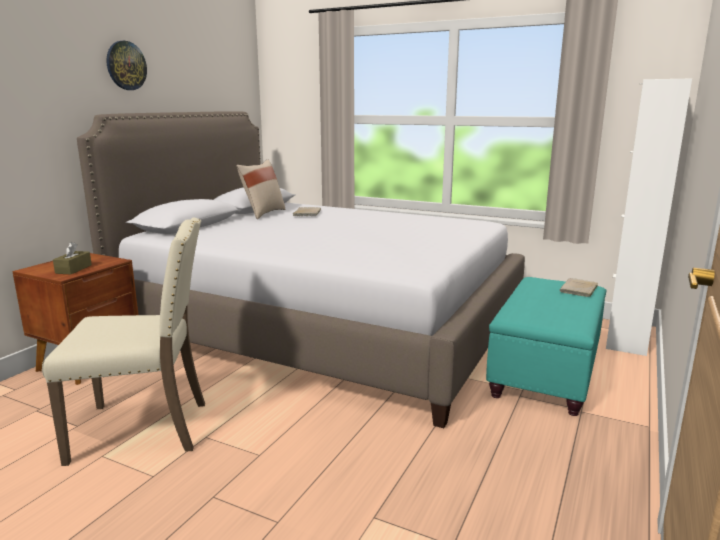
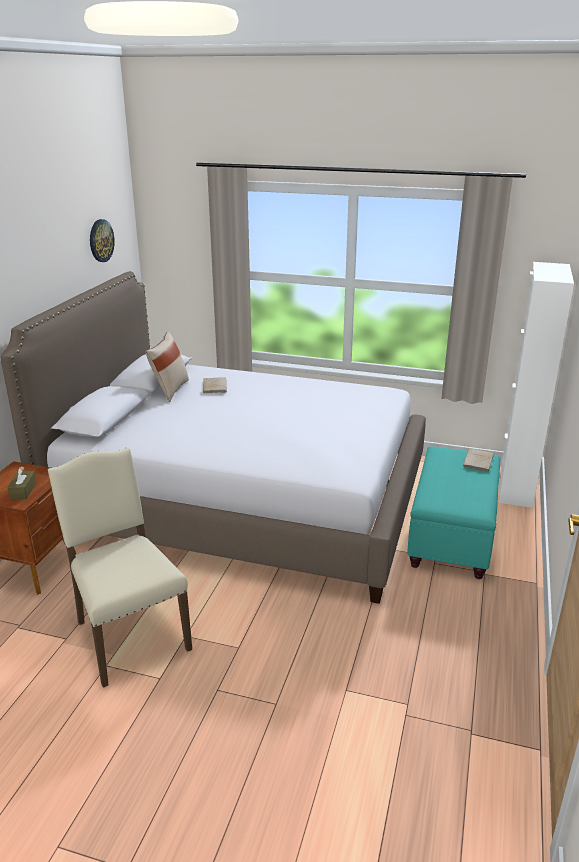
camera: 10 degrees left, 10 degrees up
(126, 65) = (27, 262): wall clock -> wall clock (101, 240)
(145, 429) = (129, 634): beige chair -> beige chair turned 105 degrees counterclockwise

